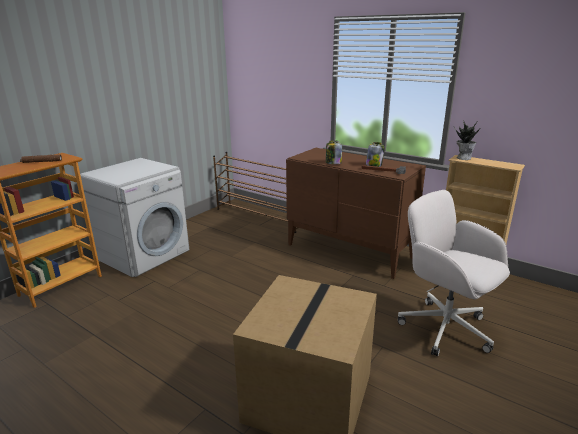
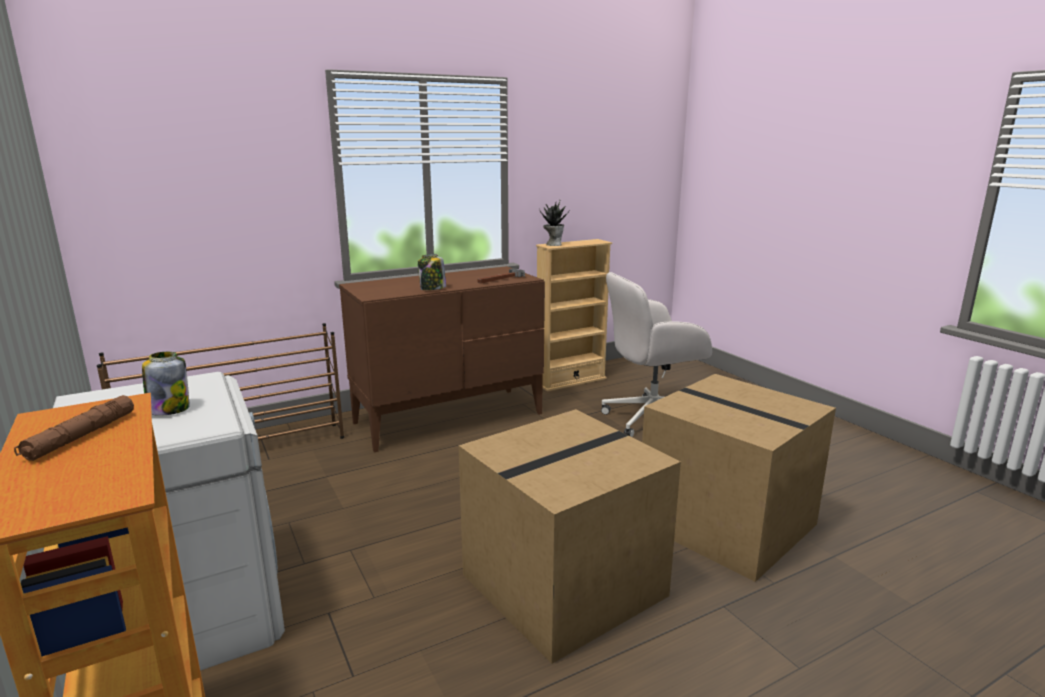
camera: 65 degrees left, 5 degrees down
(201, 338) = (564, 582): none -> cardboard box
(374, 165) = (473, 278): jar -> jar (169, 409)

